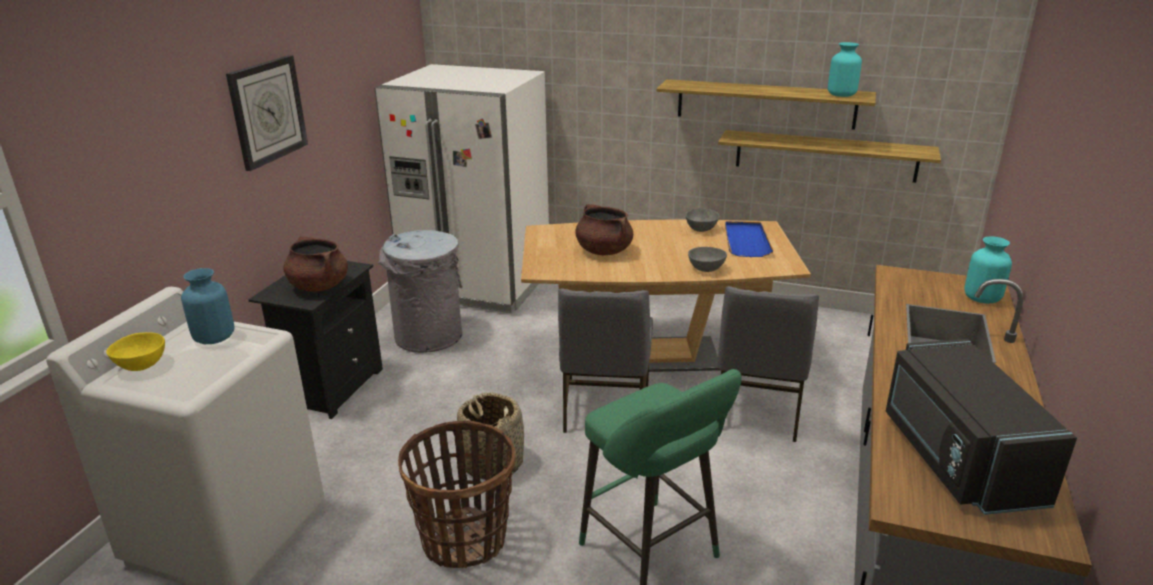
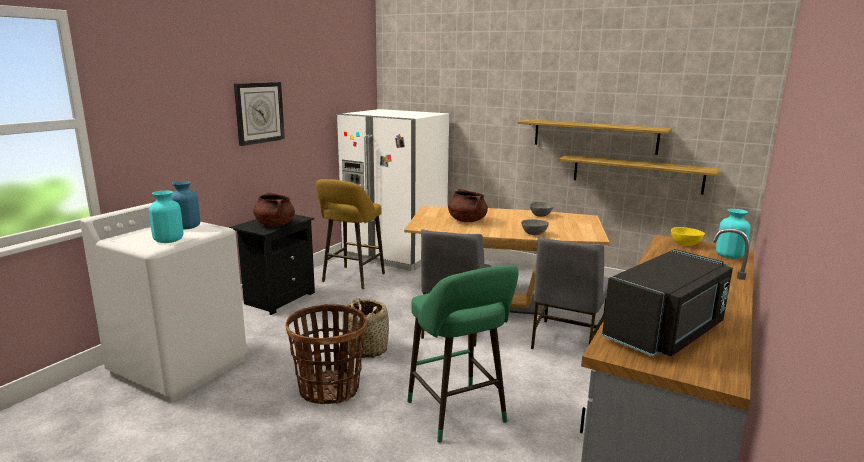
camera: 10 degrees right, 10 degrees down
(141, 366) = (136, 235): yellow bowl -> yellow bowl (685, 245)
(429, 337) = (351, 278): grey trash can -> yellow stool
(746, 241) = (569, 223): blue tray -> none
(841, 95) = (645, 127): turquoise vase -> turquoise vase (168, 240)
(956, 458) = (666, 332): black microwave -> black microwave turned 135 degrees counterclockwise

